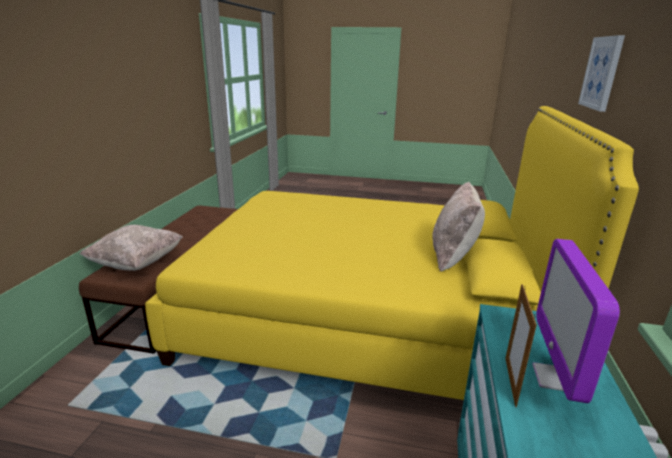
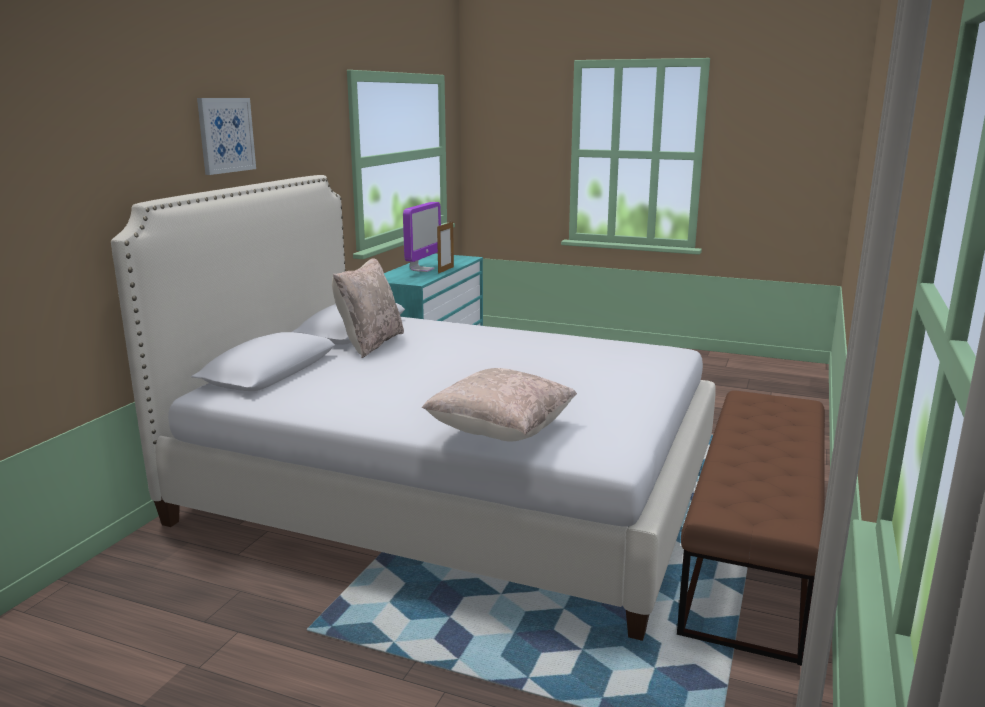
camera: 170 degrees left, 5 degrees down
(137, 263) = (774, 414): beige pillow -> beige pillow (500, 432)
(364, 316) = (450, 491): yellow bed -> white bed

